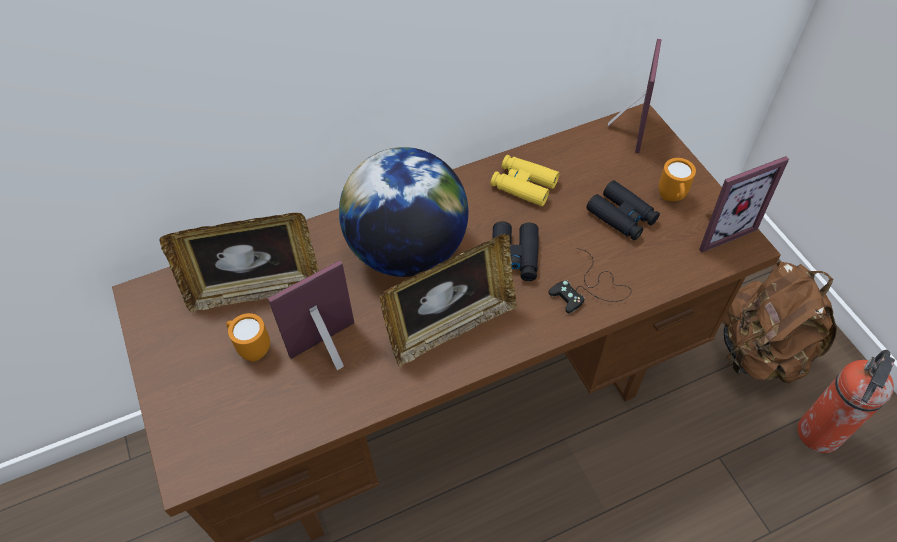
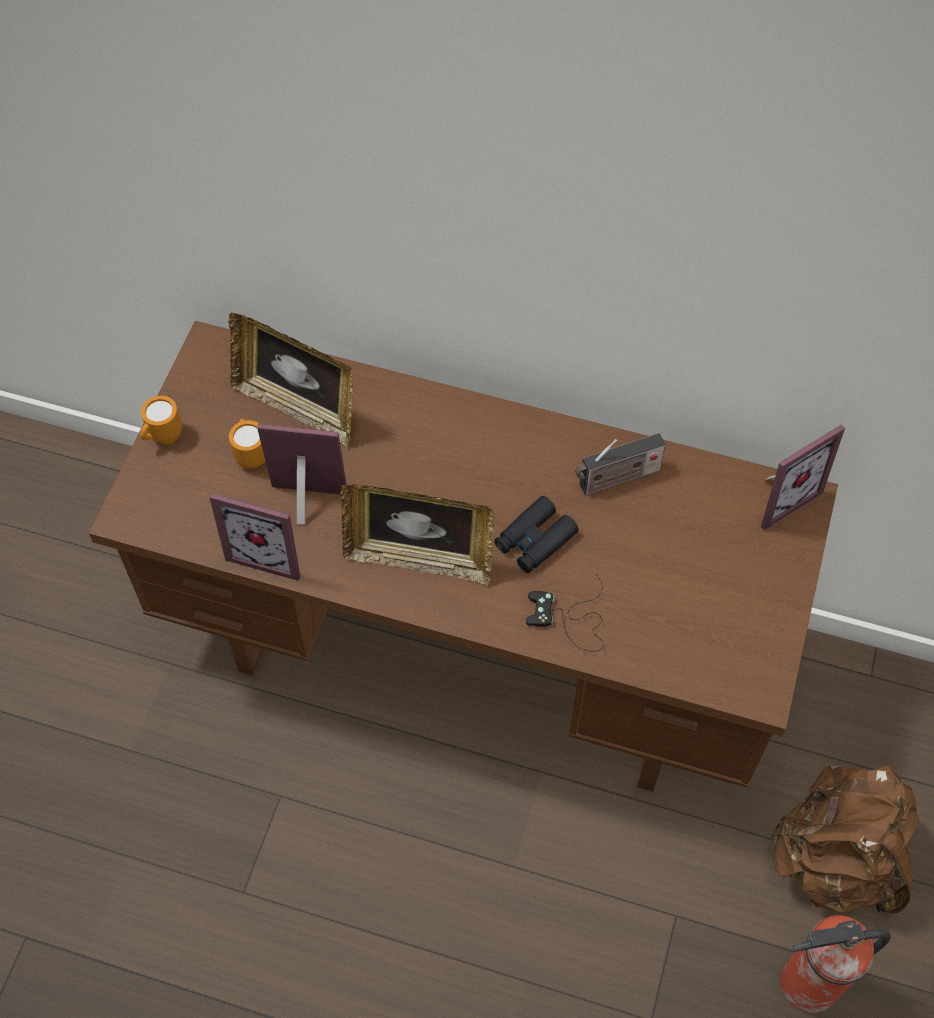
camera: 40 degrees right, 5 degrees up
(407, 250) = (450, 464): globe -> none
(523, 185) = (616, 479): yellow binoculars -> radio
(622, 216) = (674, 577): black binoculars -> none
(672, 198) = (743, 597): orange mug -> orange mug (163, 438)
(718, 227) = (754, 657): picture frame -> picture frame (270, 551)

